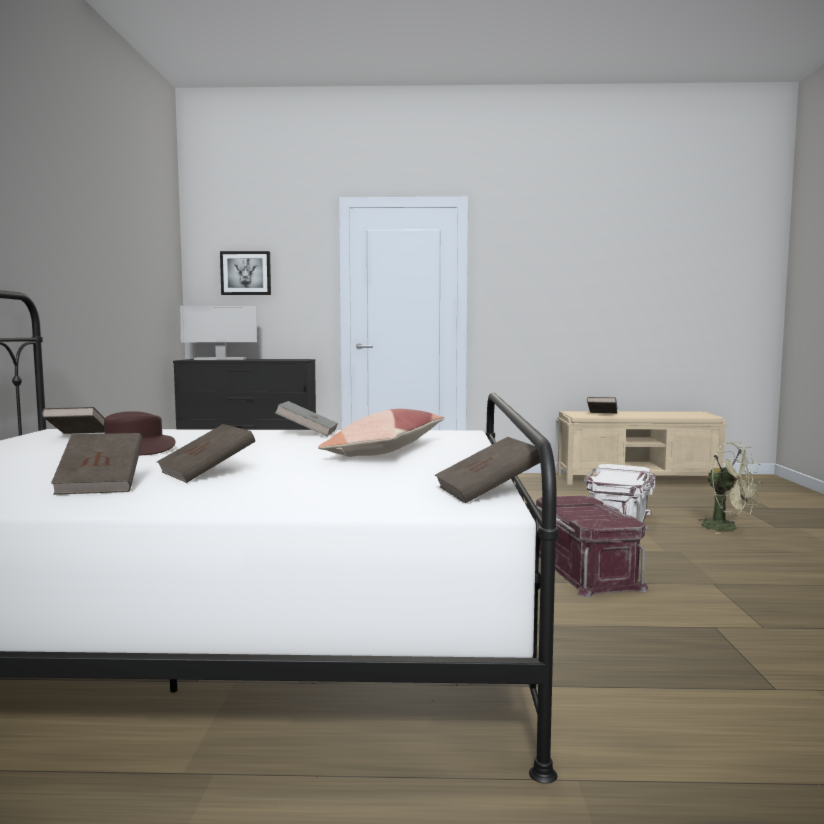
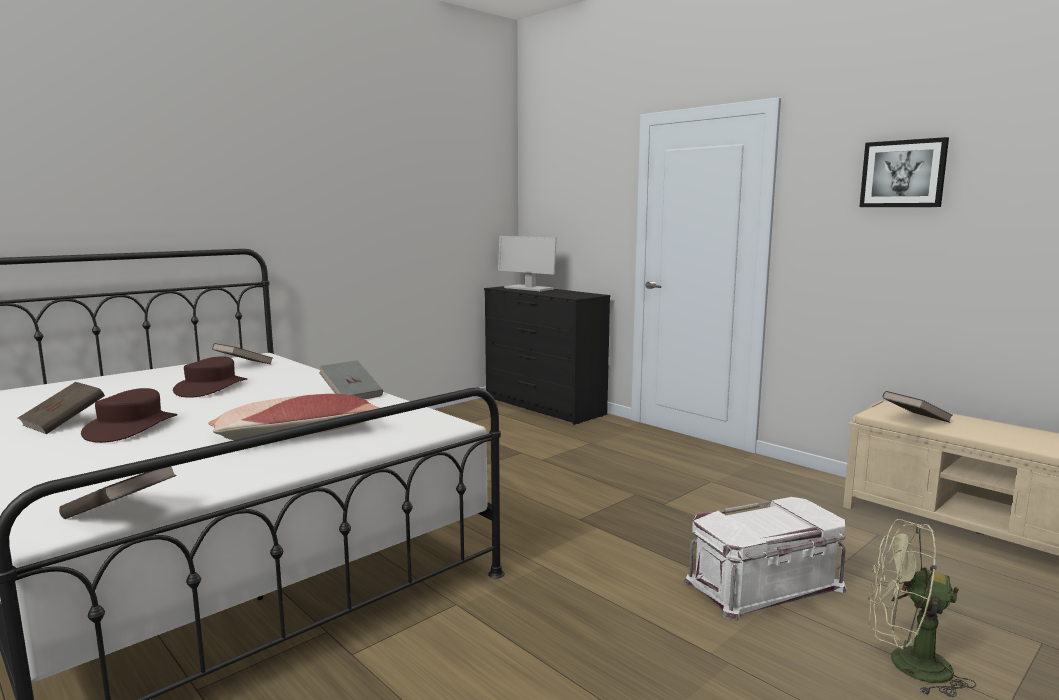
camera: 45 degrees right, 5 degrees up
(207, 473) = (131, 427): brown book -> brown hat
(246, 273) = (561, 202): picture -> picture (903, 174)
(587, 570) = (554, 630): red storage box -> none
(727, 528) = (906, 665): green fan -> green fan turned 105 degrees clockwise

